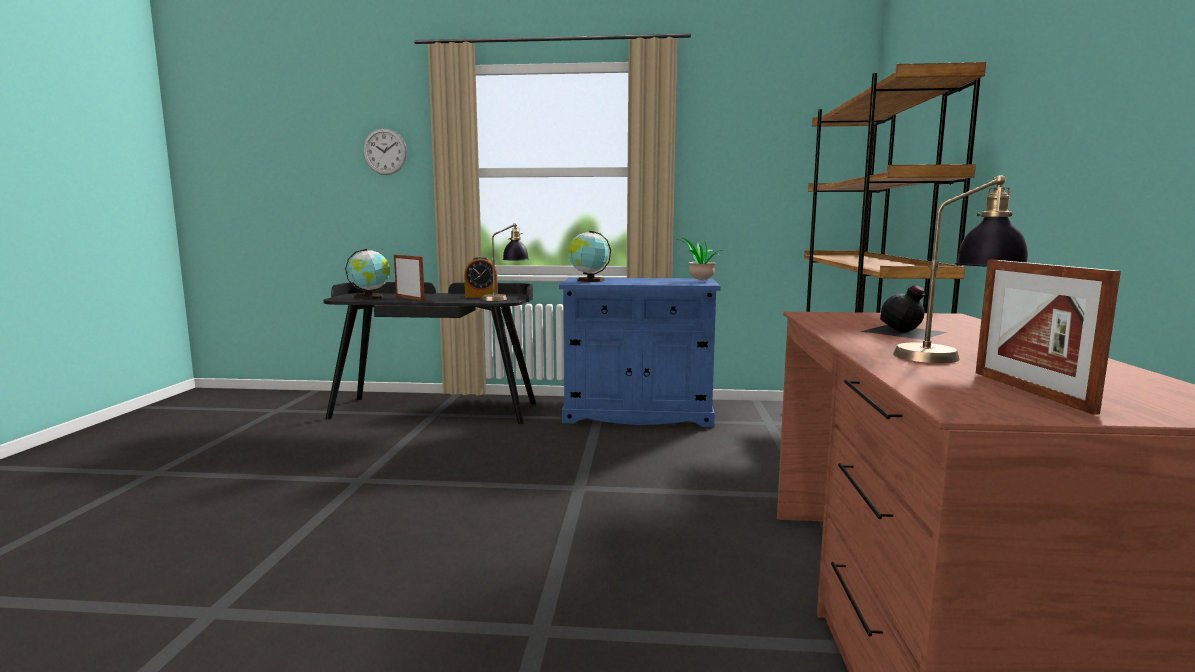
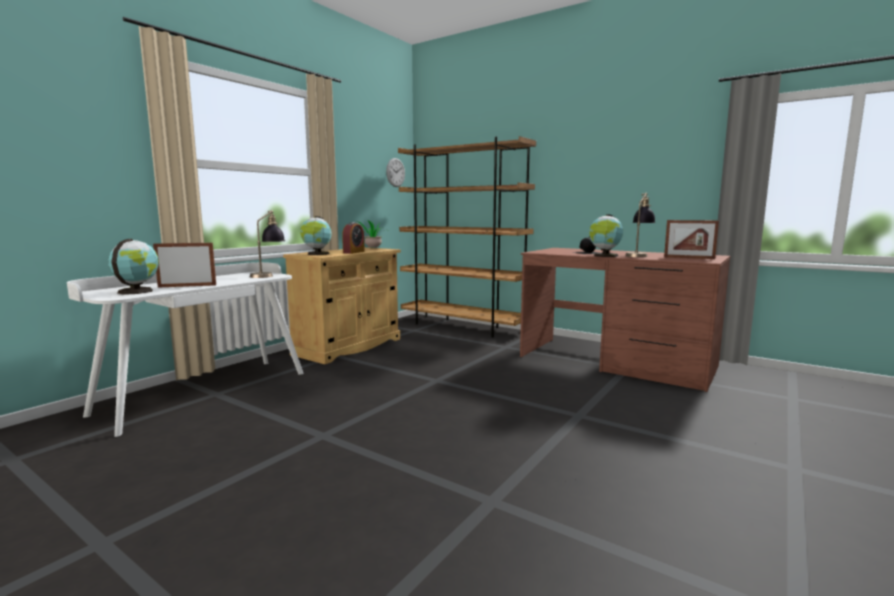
camera: 60 degrees left, 0 degrees up
(385, 151) = (75, 129): wall clock -> wall clock (395, 172)
(435, 410) = (205, 392): black desk -> white desk
(481, 296) = (235, 276): alarm clock -> alarm clock (354, 252)
(638, 414) = (348, 346): blue cabinet -> beige cabinet
(859, 341) = (605, 256): none -> globe

